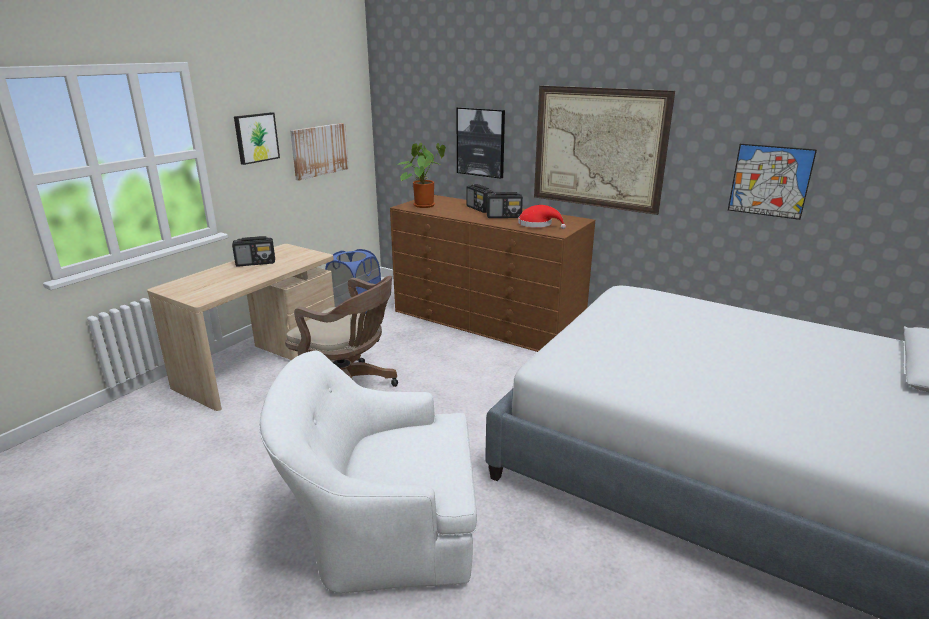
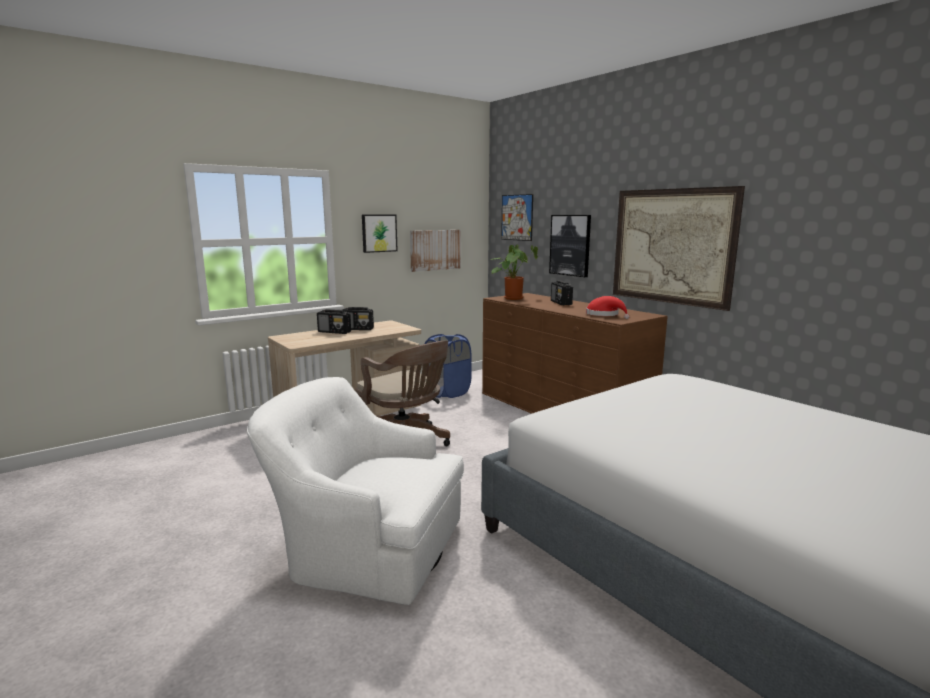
camera: 20 degrees right, 10 degrees down
(504, 217) = (578, 308): radio -> radio (334, 332)
(770, 181) = (848, 274): picture -> picture (517, 217)

